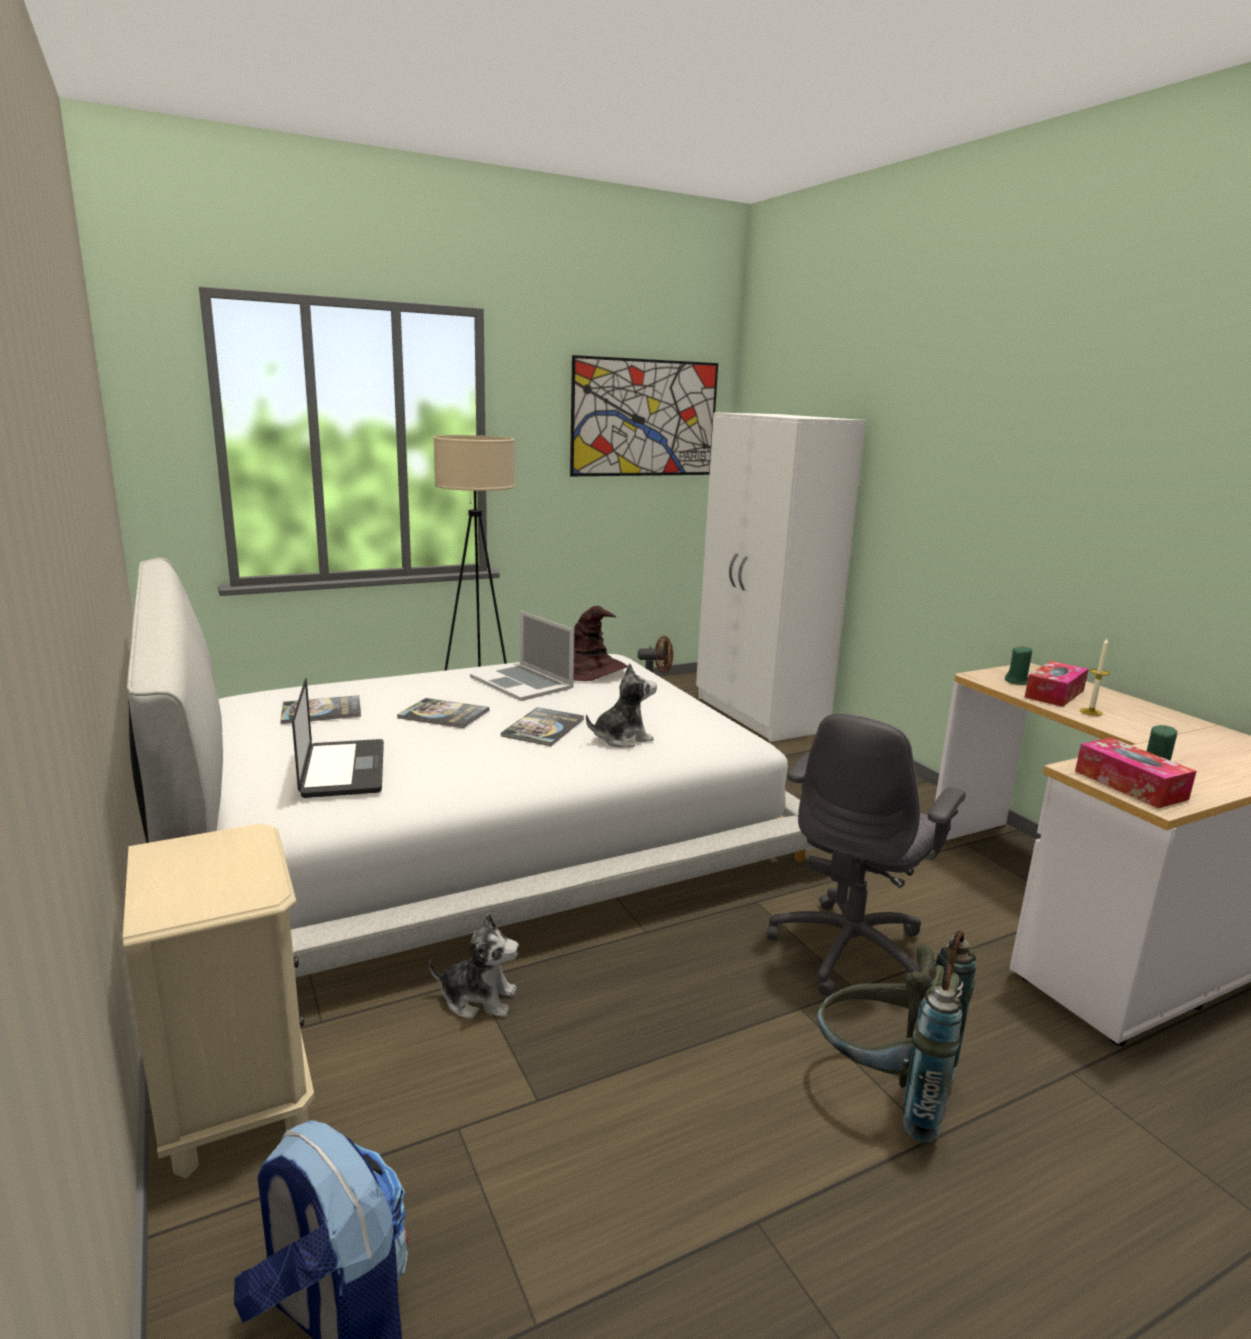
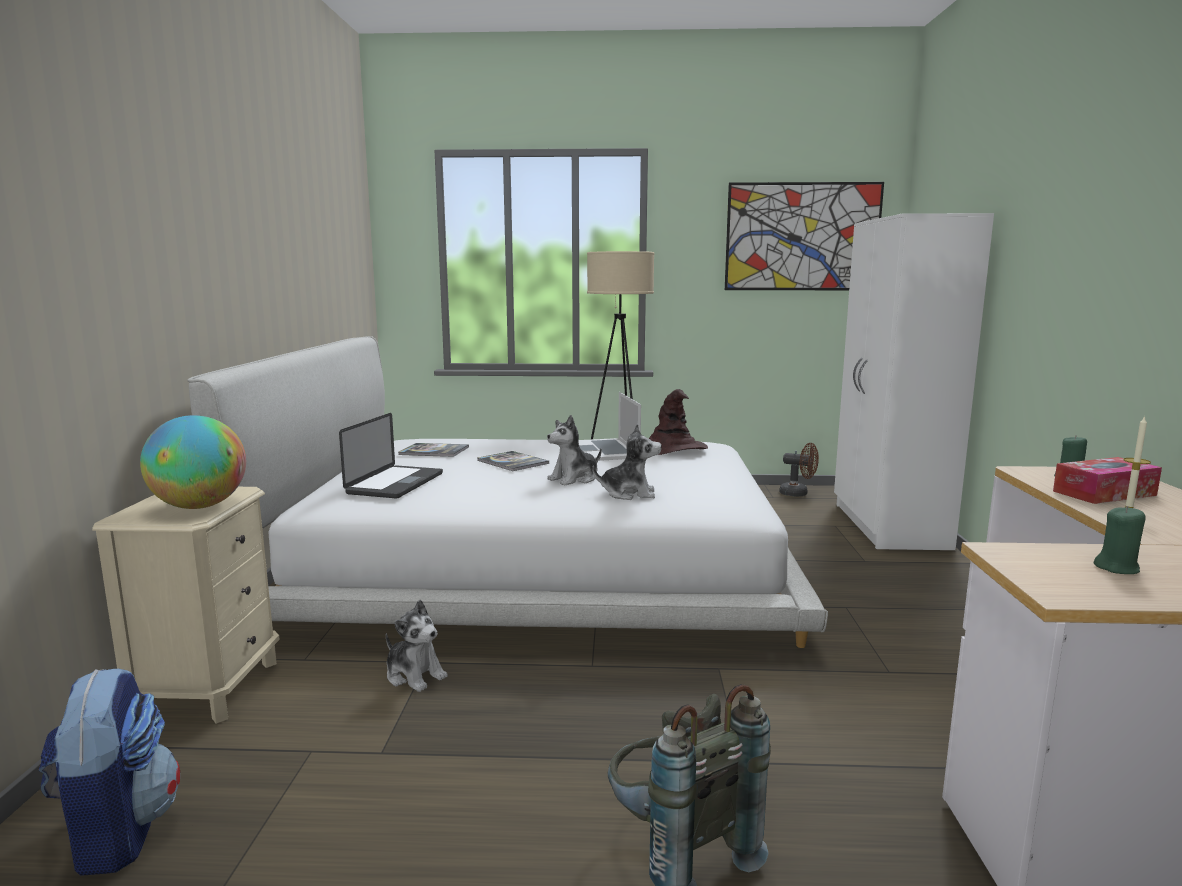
camera: 30 degrees right, 5 degrees down
(239, 872) = (200, 506): none -> globe
(543, 728) = (574, 479): book -> plush toy
(851, 950) = (774, 730): grey office chair -> none
(1130, 785) = (1051, 573): tissue box -> none

